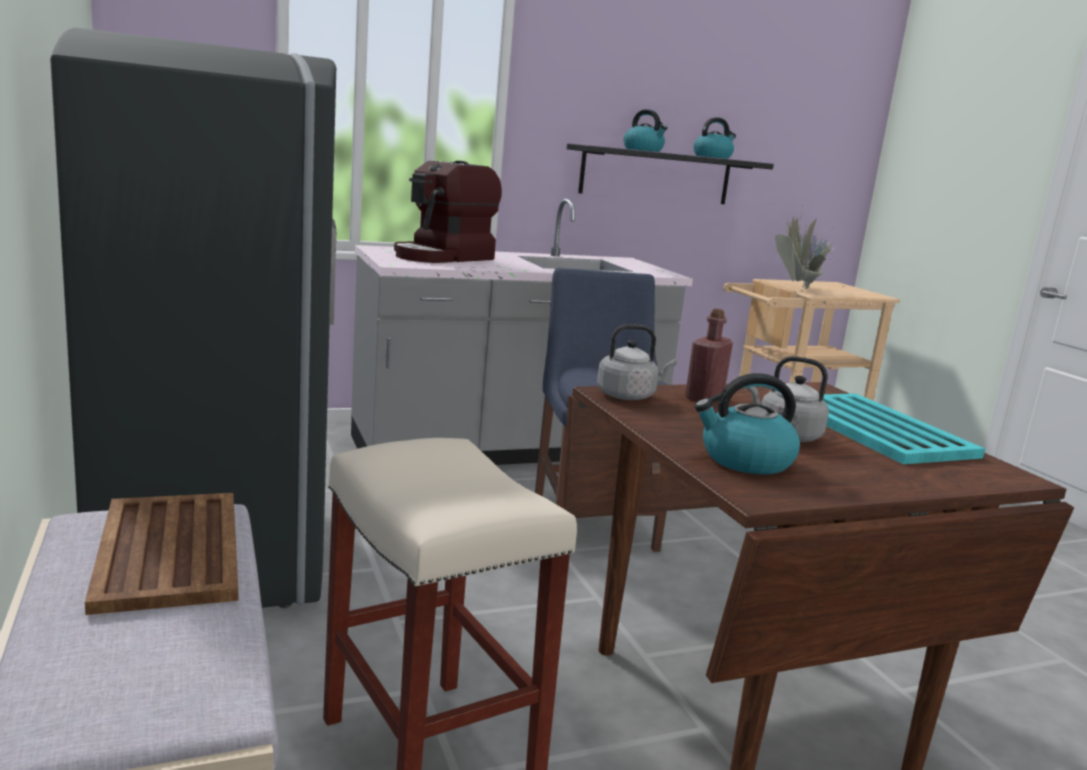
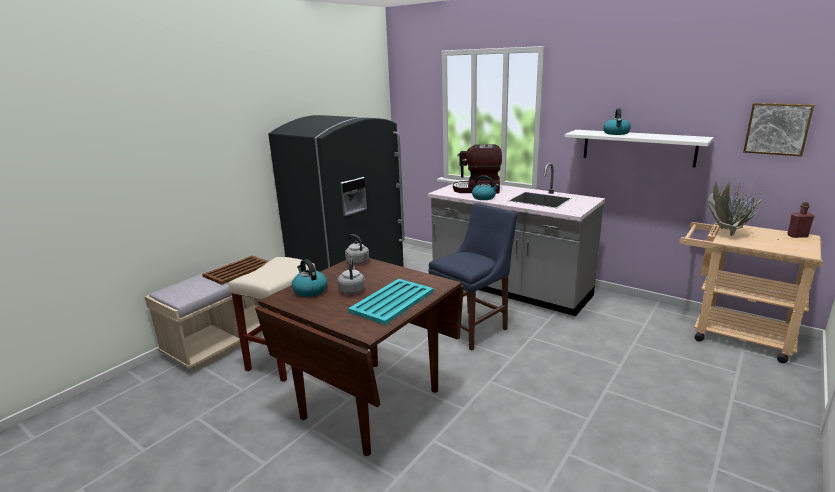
camera: 60 degrees right, 5 degrees up
(656, 175) = (638, 147): black shelf -> white shelf
(704, 398) = (380, 271): red bottle -> red bottle (797, 236)
(712, 157) = (668, 136): kettle -> kettle (484, 197)
(803, 151) = (777, 128): none -> picture

